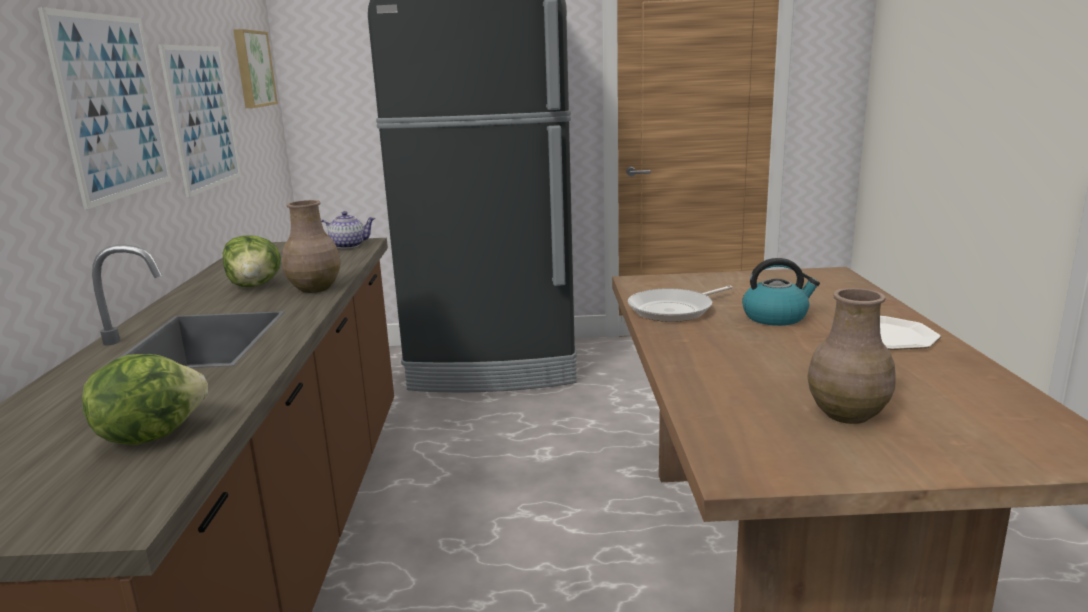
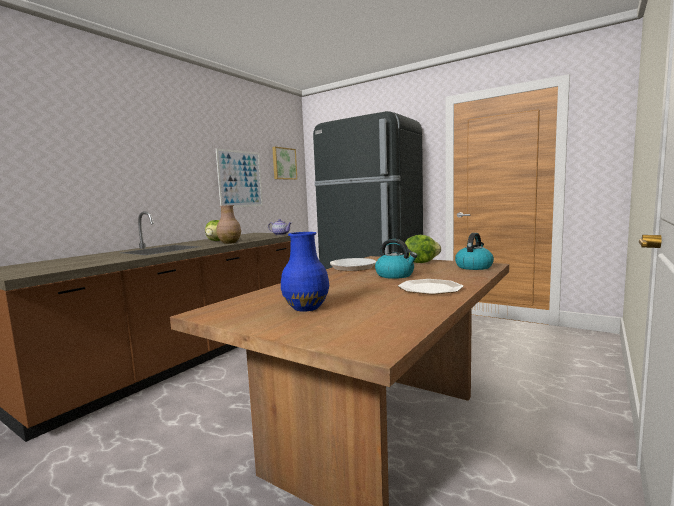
camera: 35 degrees right, 10 degrees down
(112, 106) = (180, 168): picture -> none
(150, 434) = (80, 264): lettuce -> lettuce (420, 262)
(825, 280) = (474, 267): none -> kettle
(848, 414) = (307, 308): brown vase -> blue vase

